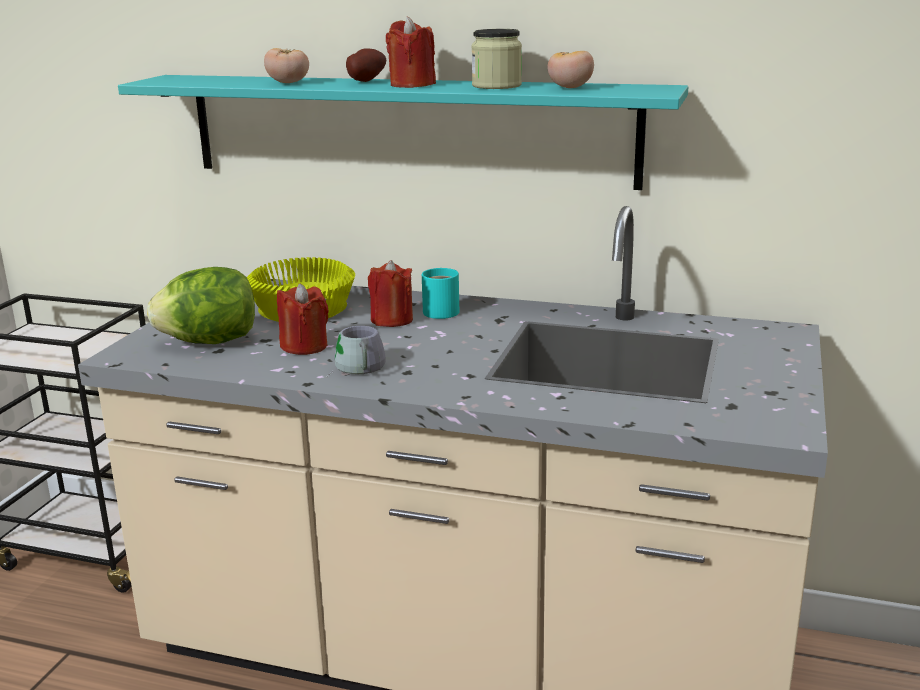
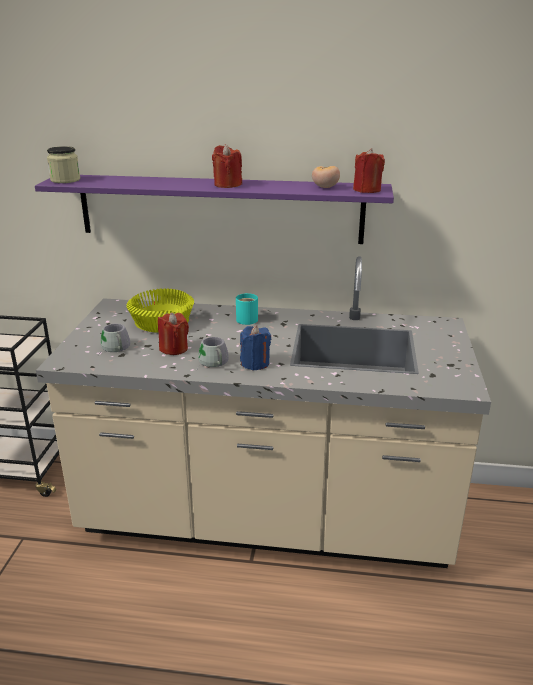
camera: 10 degrees left, 5 degrees up
(210, 342) = (113, 348): lettuce -> grey mug
(288, 83) = (147, 183): tomato -> none
(364, 82) = (195, 182): potato -> none
(392, 320) = (219, 327): red candle -> red candle (367, 190)
(407, 129) = (220, 208): turquoise shelf -> purple shelf
(427, 373) = (255, 363): none -> blue candle
(496, 86) = (280, 185): jar -> jar (65, 180)

